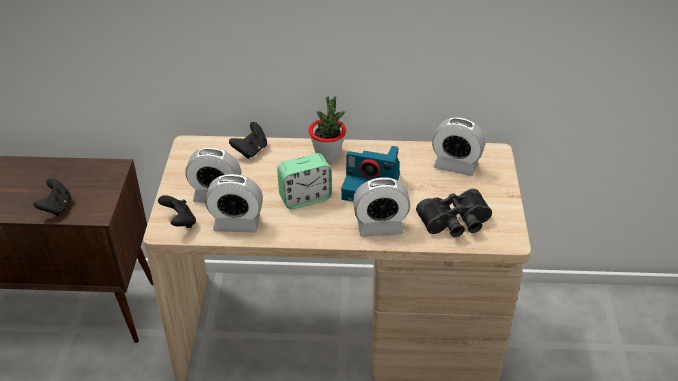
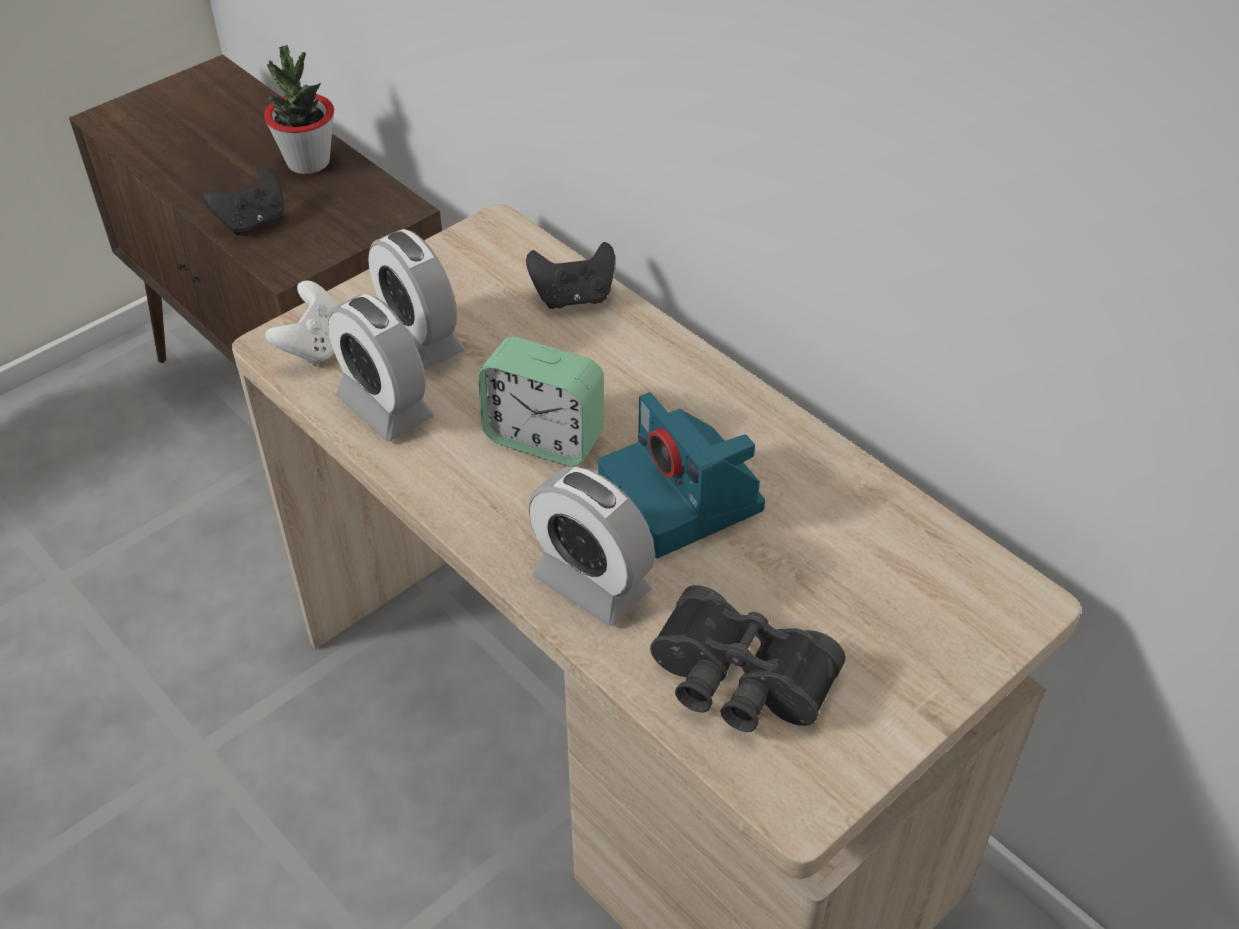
camera: 45 degrees right, 5 degrees up
(180, 222) = (315, 347): black game controller -> white game controller
(327, 155) = (686, 387): potted plant -> potted plant (308, 162)
(455, 166) = (898, 570): alarm clock -> none

